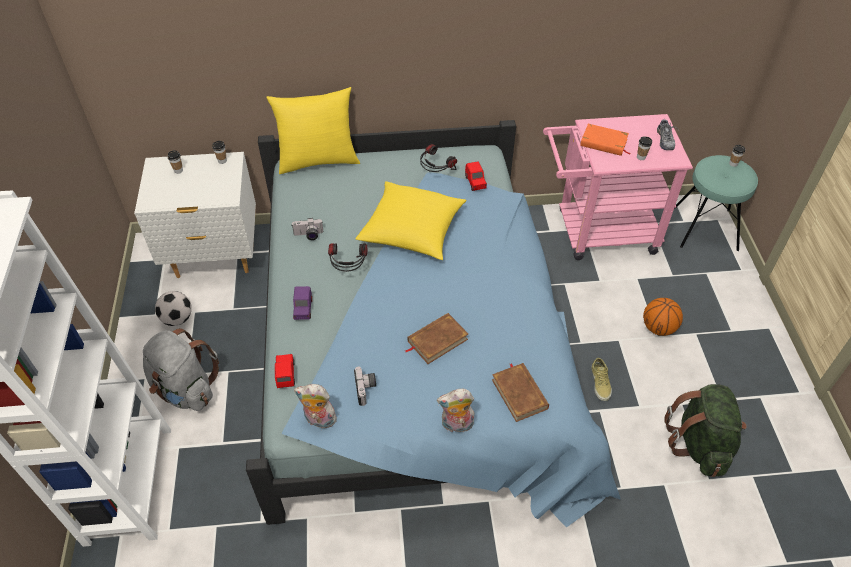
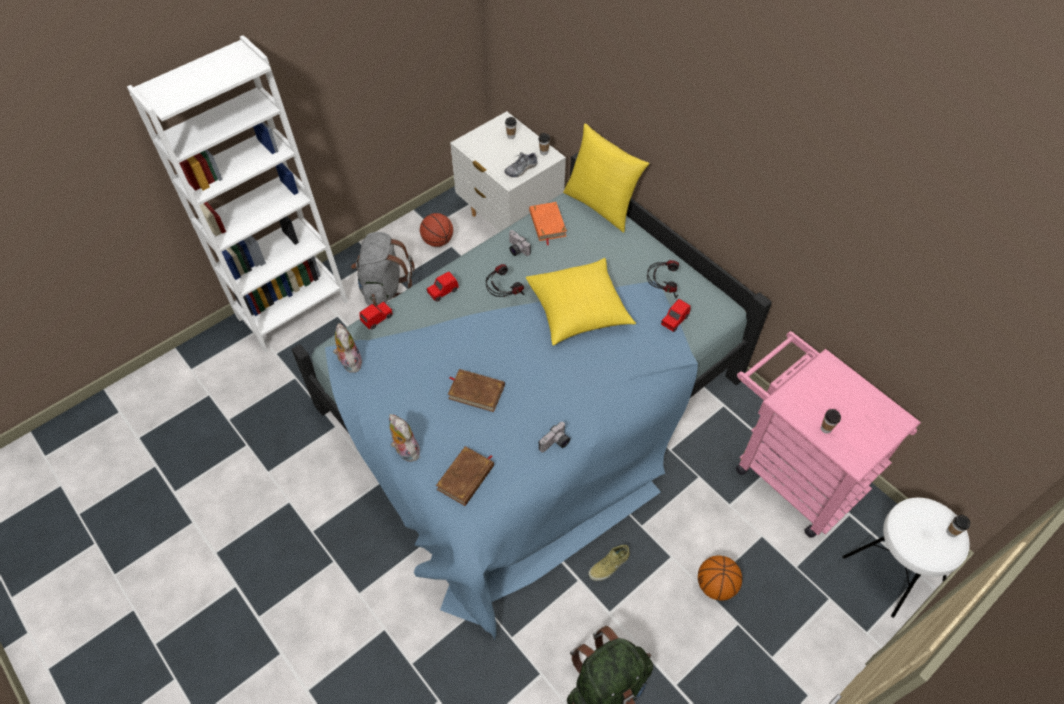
camera: 55 degrees right, 5 degrees up
(177, 319) = (438, 241): football -> basketball
(303, 309) = (442, 291): purple toy car -> red toy car
(366, 389) = (396, 374): camera -> camera (555, 444)
(604, 143) = (813, 387): orange book -> orange book (547, 224)
(664, 140) = (873, 438): shoe -> shoe (521, 169)
(705, 228) = (893, 569): turquoise stool -> white stool

